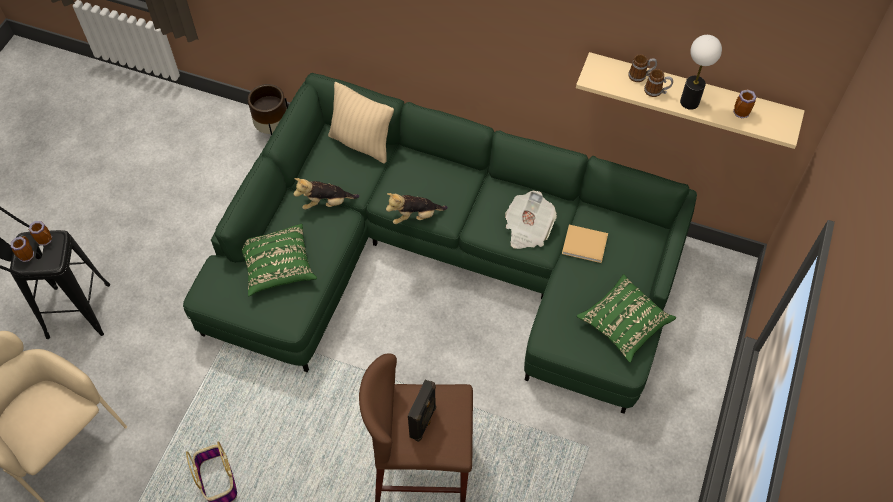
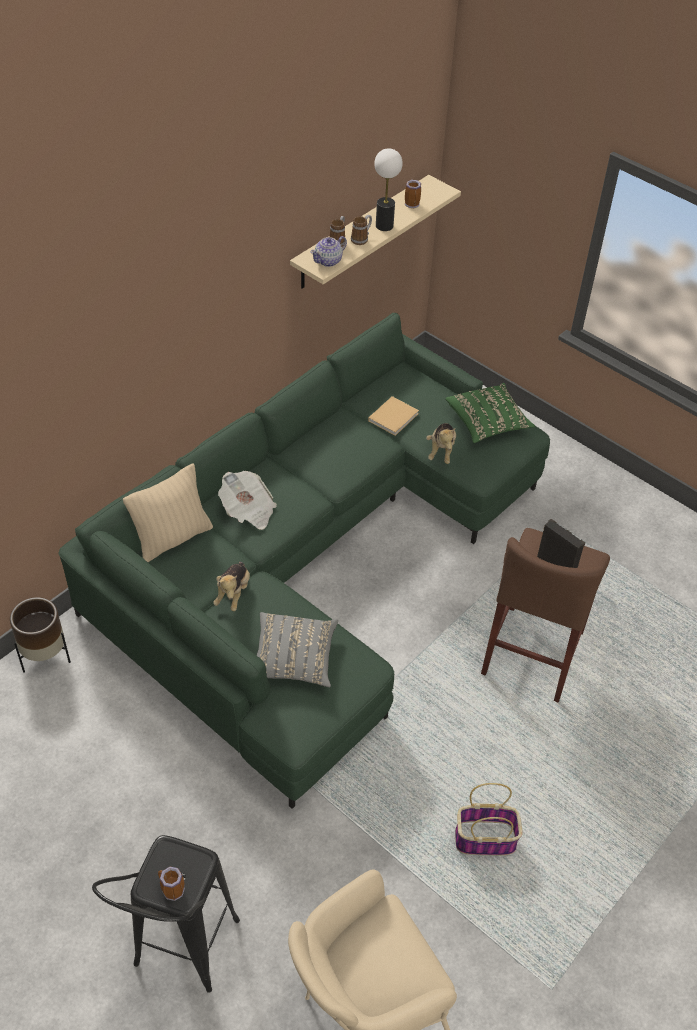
camera: 70 degrees left, 10 degrees down
(46, 239) = (160, 862): mug -> none
(278, 266) = (294, 658): green pillow -> grey pillow
(415, 216) = (294, 525): plush toy -> plush toy (441, 451)
(527, 229) = (356, 448): newspaper -> newspaper (248, 510)
(606, 79) = (328, 261): none -> teapot

